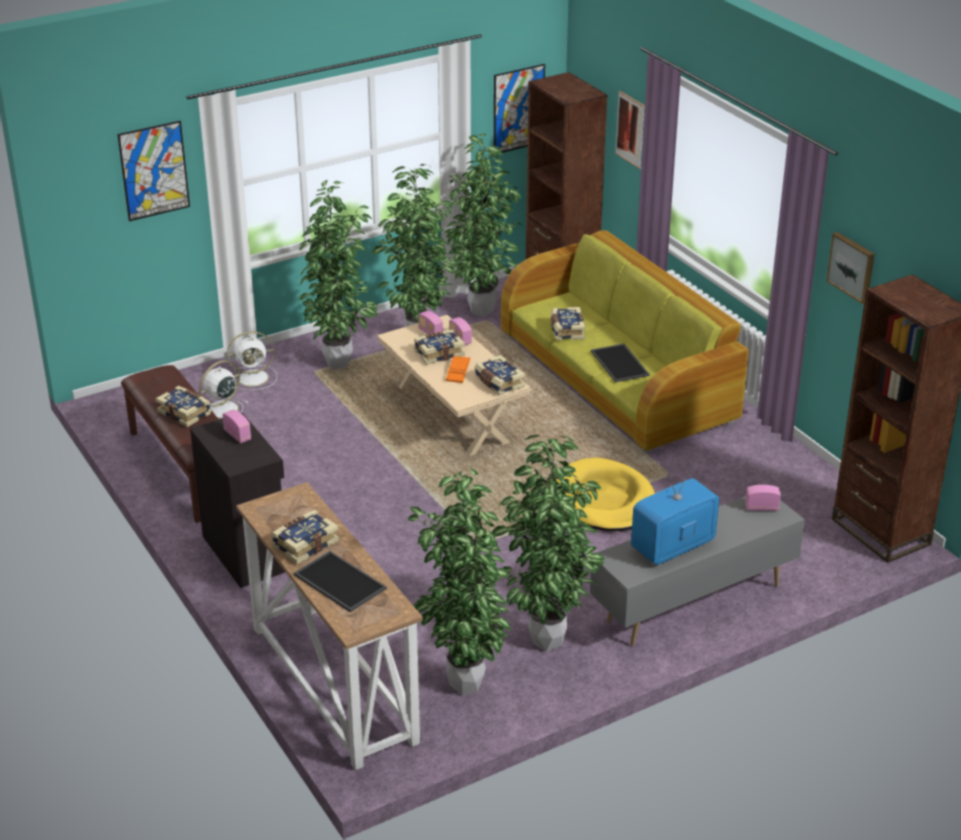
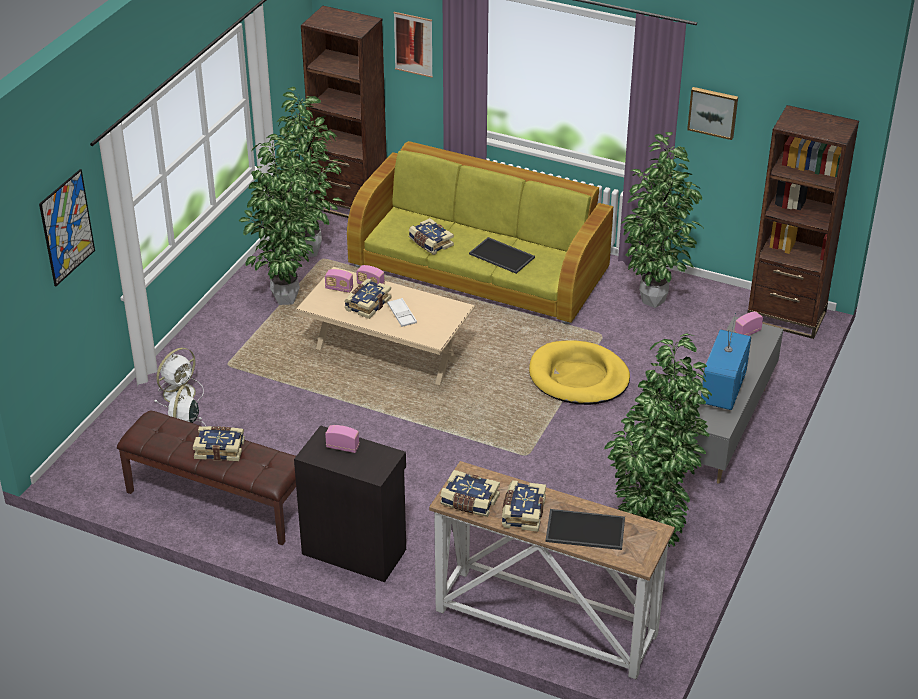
camera: 35 degrees left, 5 degrees up
(341, 364) = (243, 348): potted plant -> potted plant (655, 299)
(458, 372) = (402, 315): orange tray -> white tray
(498, 383) = (444, 311): book -> book (469, 502)
(518, 109) = (288, 53): picture -> none

